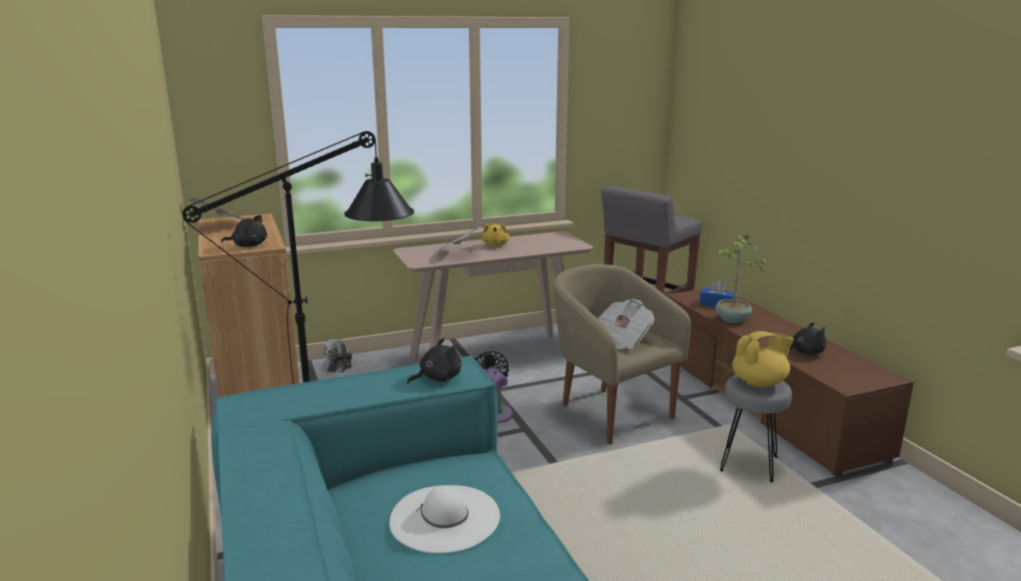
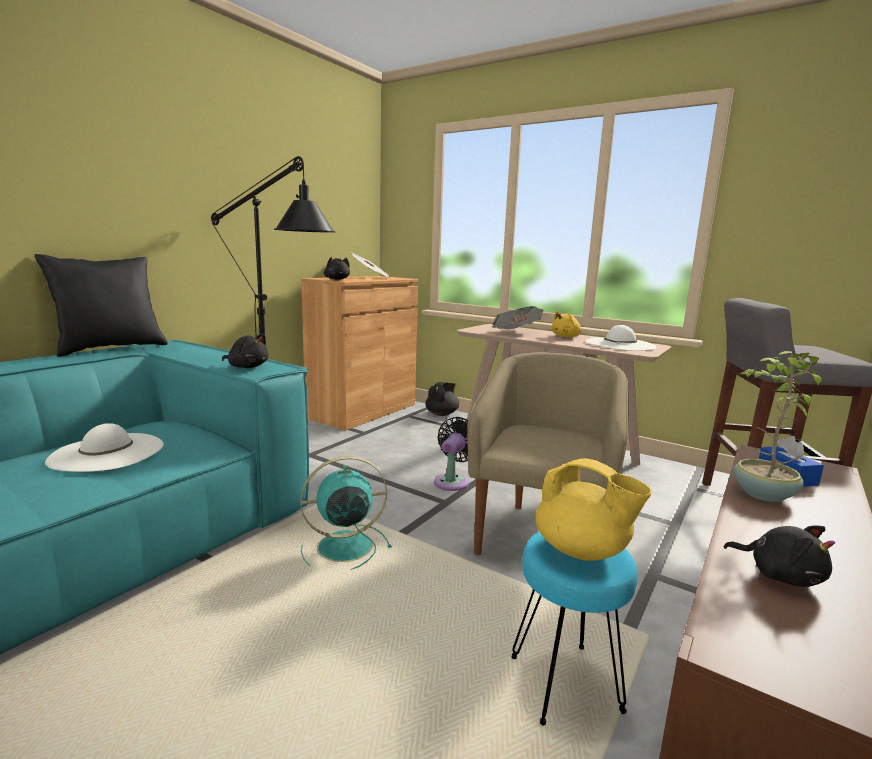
camera: 55 degrees right, 5 degrees down
(224, 439) = (111, 348): none -> black pillow
(339, 365) = (442, 414): plush toy -> black teapot
(544, 241) = (620, 344): none -> white hat
(550, 495) = (342, 547): none -> turquoise fan
(620, 340) = (543, 443): newspaper -> none
(749, 465) = (564, 685): grey stool -> turquoise stool

